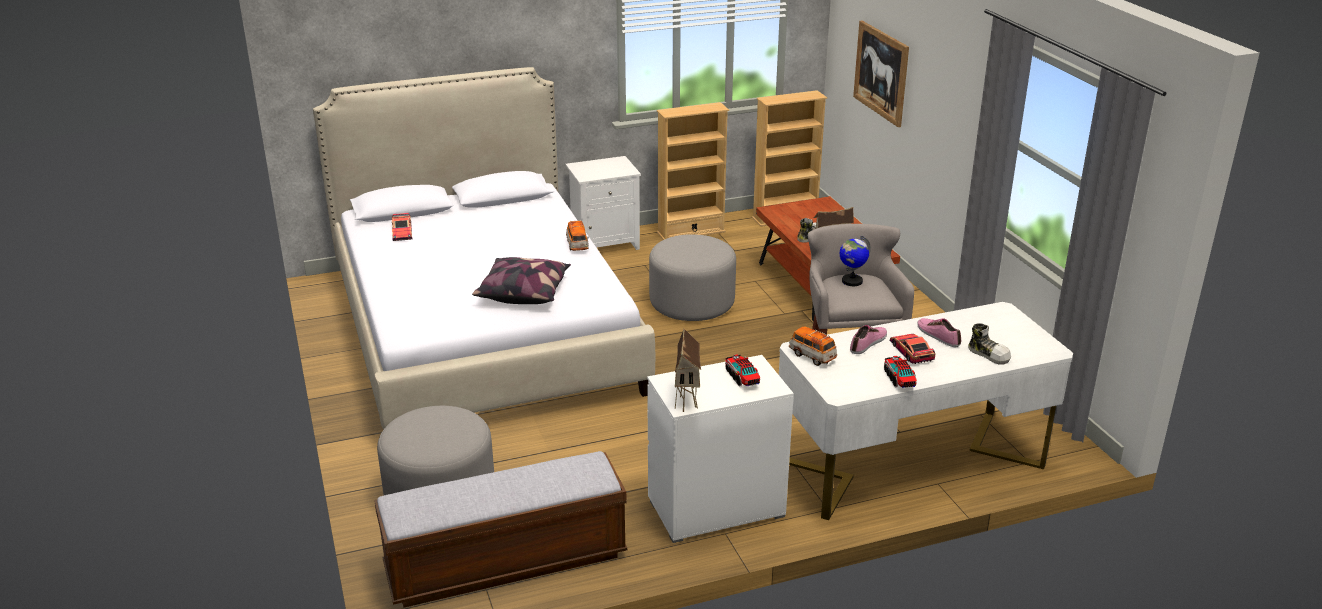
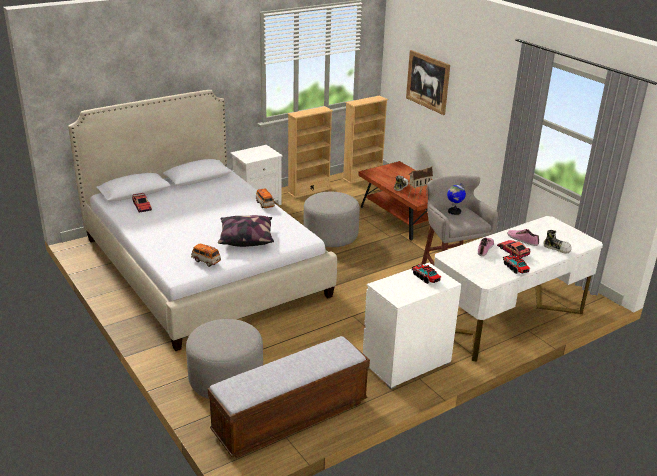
camera: 15 degrees left, 0 degrees up
(687, 400) = (400, 296): toy house -> none
(812, 356) = (457, 260): toy car -> toy car (206, 261)

